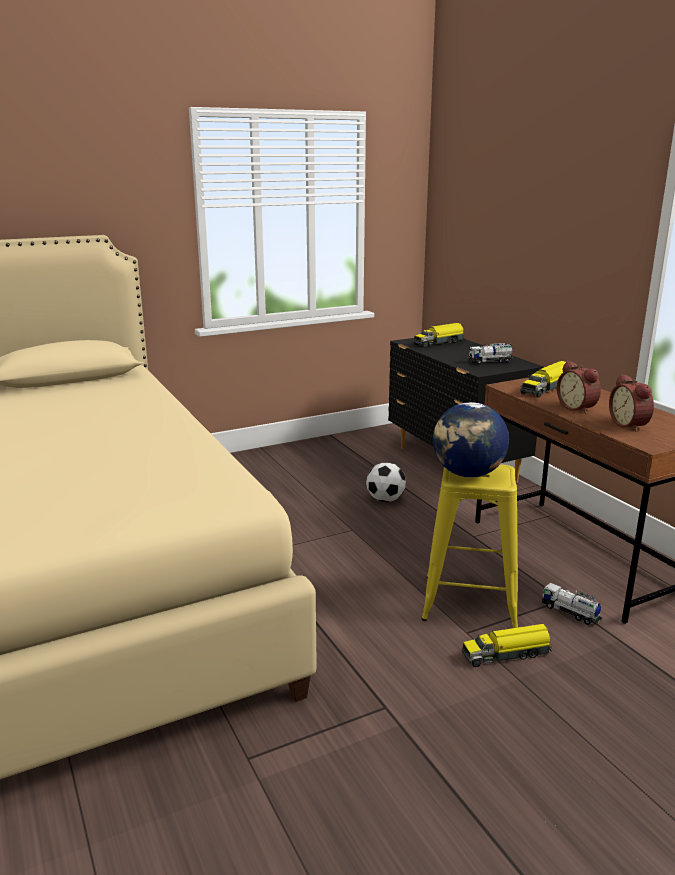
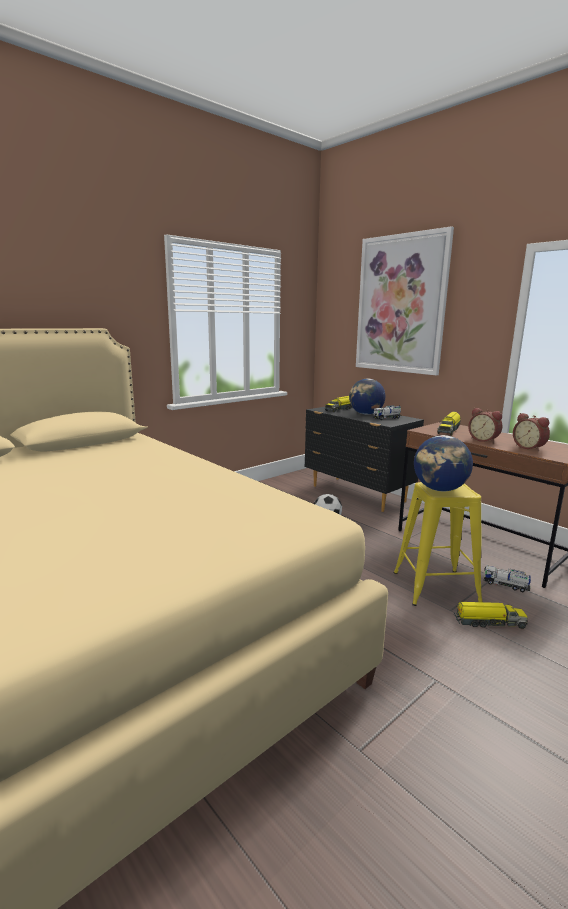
camera: 15 degrees left, 5 degrees down
(467, 353) = (366, 414): none -> globe
(507, 654) = (488, 622): toy truck -> toy truck turned 150 degrees counterclockwise
(523, 194) = (400, 304): none -> picture

